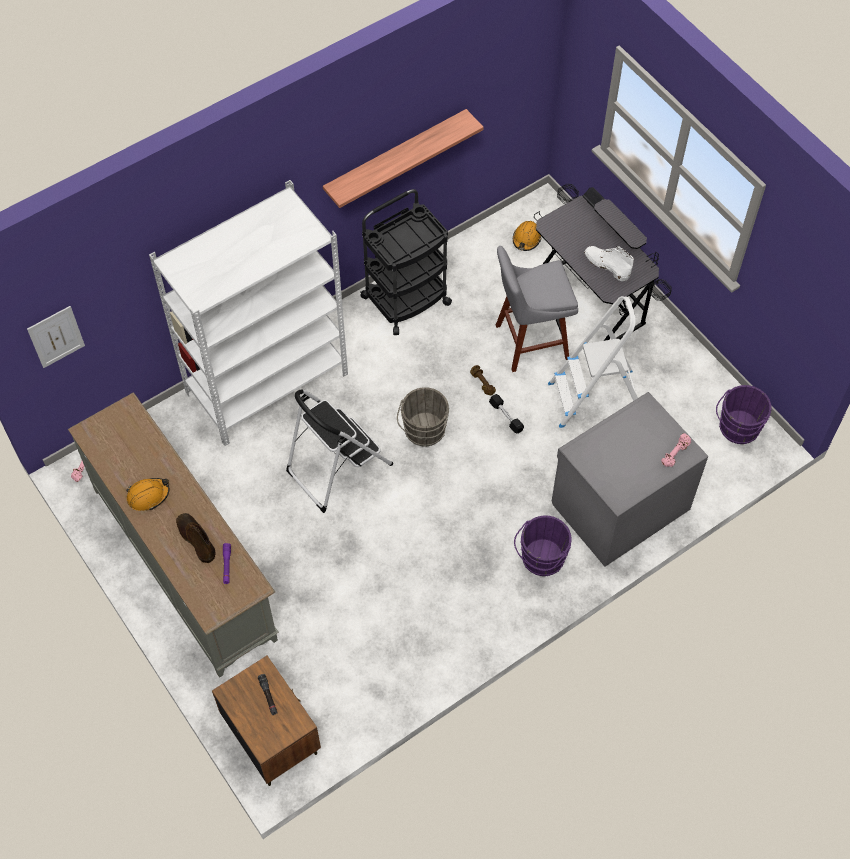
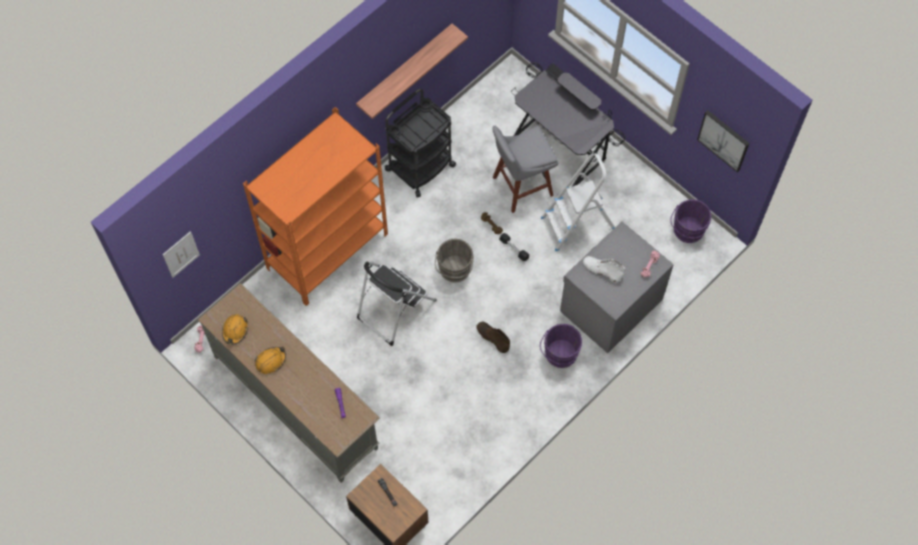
camera: 10 degrees left, 5 degrees up
(196, 539) = (313, 388): brown boot -> brown boot (492, 338)
(267, 383) = (327, 251): white bookcase -> orange bookcase
(526, 239) = (503, 103): orange hard hat -> orange hard hat (235, 330)
(606, 265) = (573, 124): white boot -> white boot (602, 270)
(799, 300) = (723, 140): none -> picture

